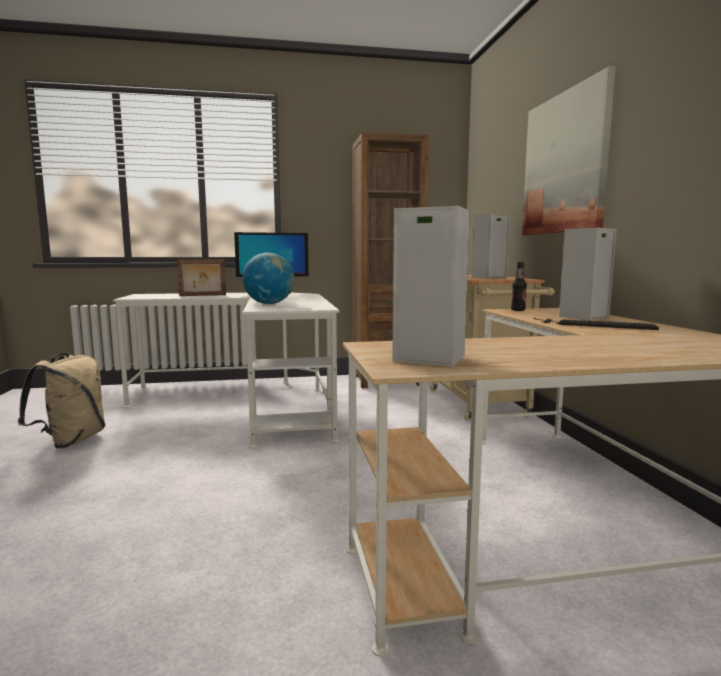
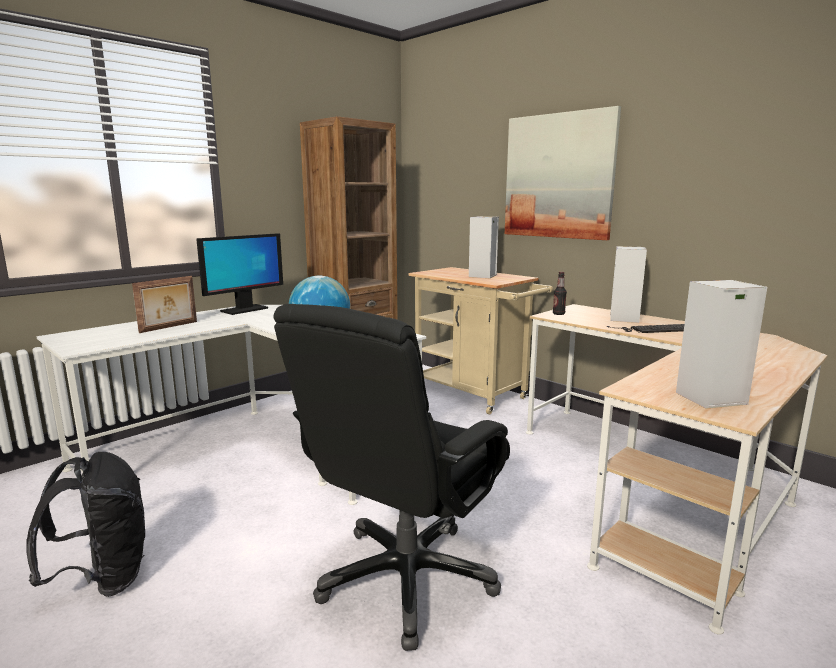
camera: 35 degrees left, 5 degrees up
(71, 441) = (104, 578): beige backpack -> black backpack
(203, 499) = (406, 578): none -> black office chair

